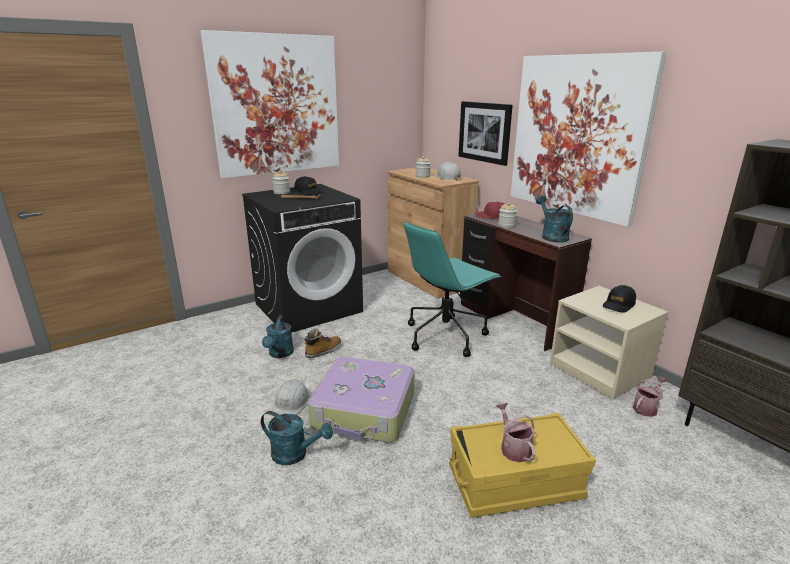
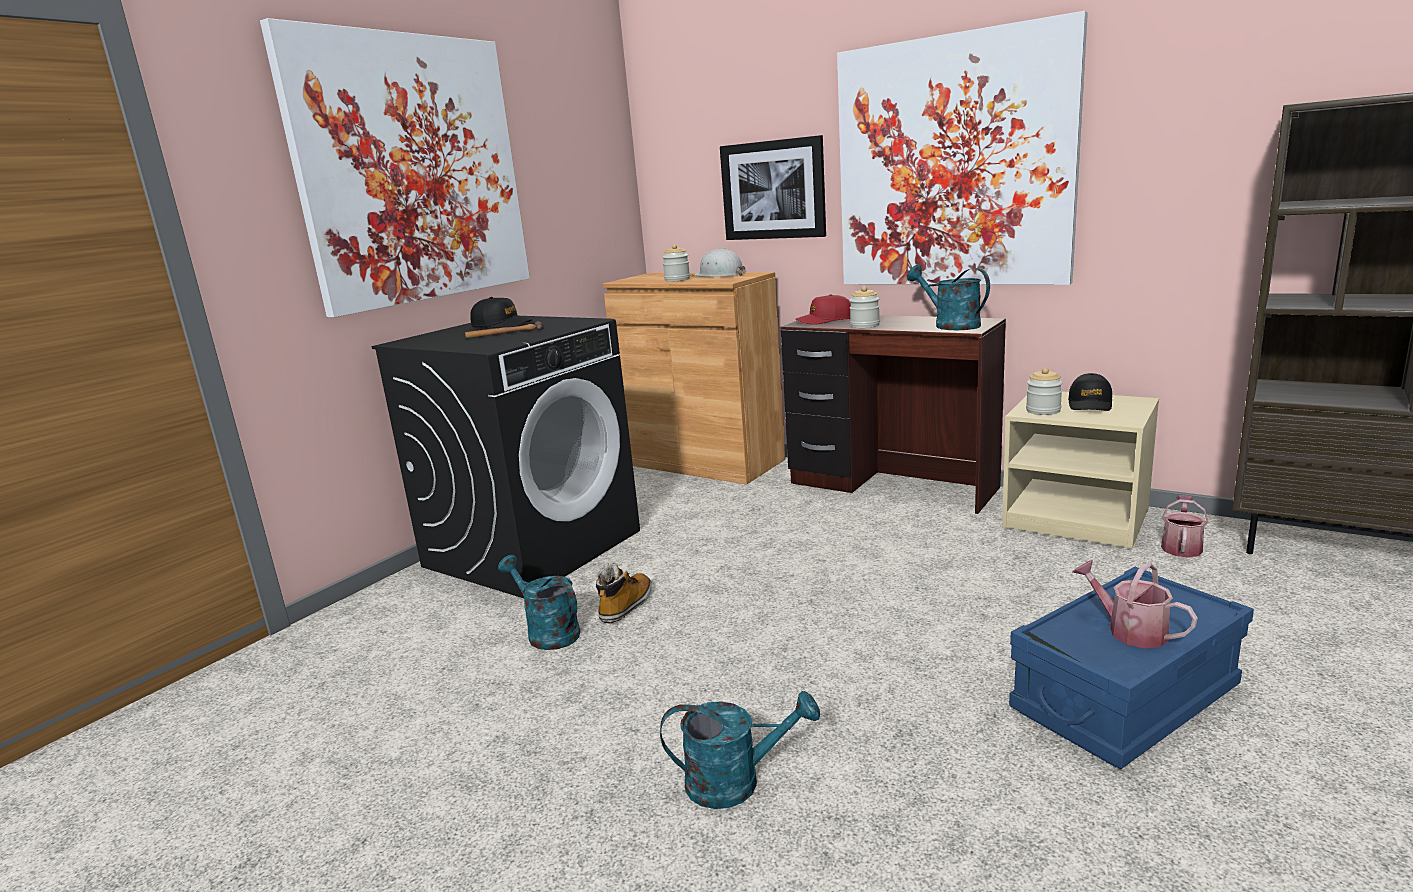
camera: 20 degrees left, 5 degrees down
(280, 354) = (547, 632): turquoise watering can -> turquoise watering can turned 150 degrees clockwise
(281, 192) = (452, 333): jar -> jar (1043, 411)
(291, 403) = (645, 702): white hard hat -> none
(365, 411) = (791, 674): suitcase -> none
(446, 335) = (811, 530): turquoise office chair -> none
(514, 483) = (1124, 699): yellow storage box -> blue storage box

